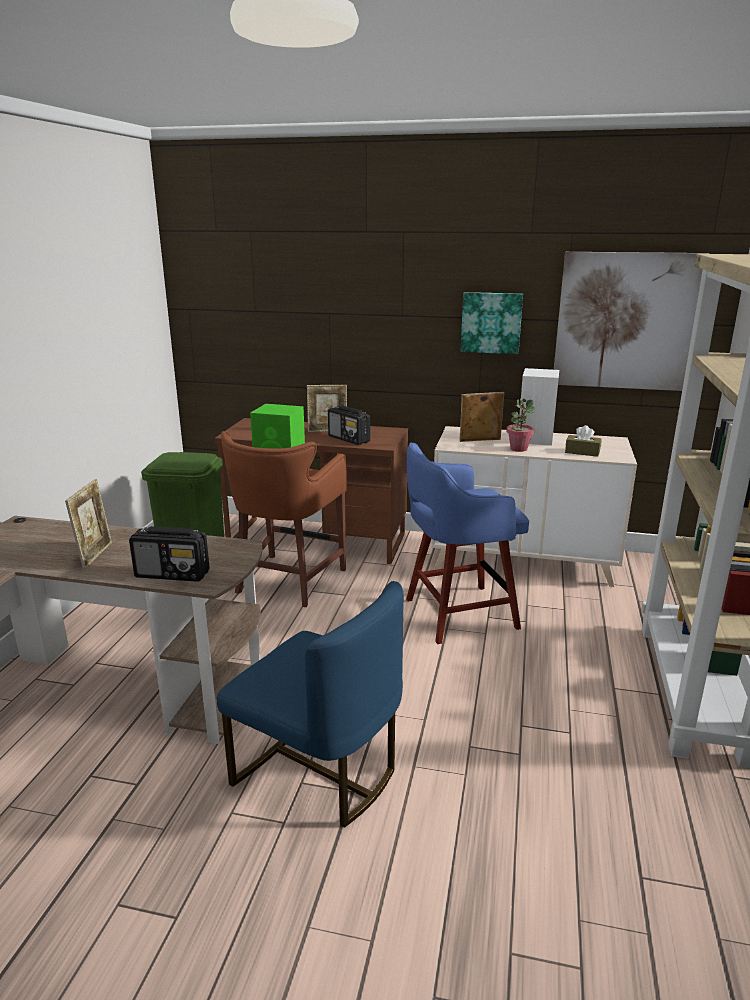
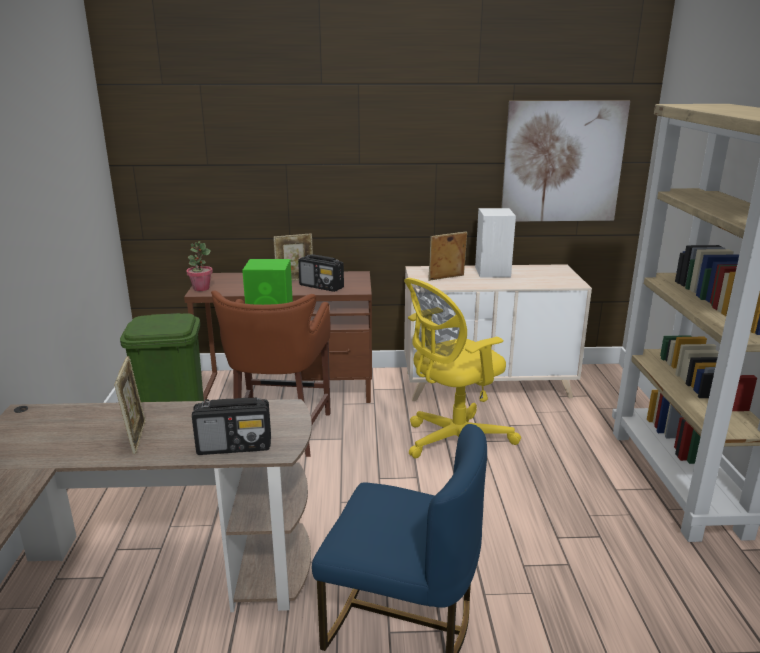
camera: 15 degrees left, 0 degrees up
(457, 614) = (453, 442): blue stool -> yellow office chair
(491, 322) = (444, 167): picture -> none
(518, 449) = (485, 283): potted plant -> potted plant (201, 288)
(582, 452) = (540, 281): brown tissue box -> none

